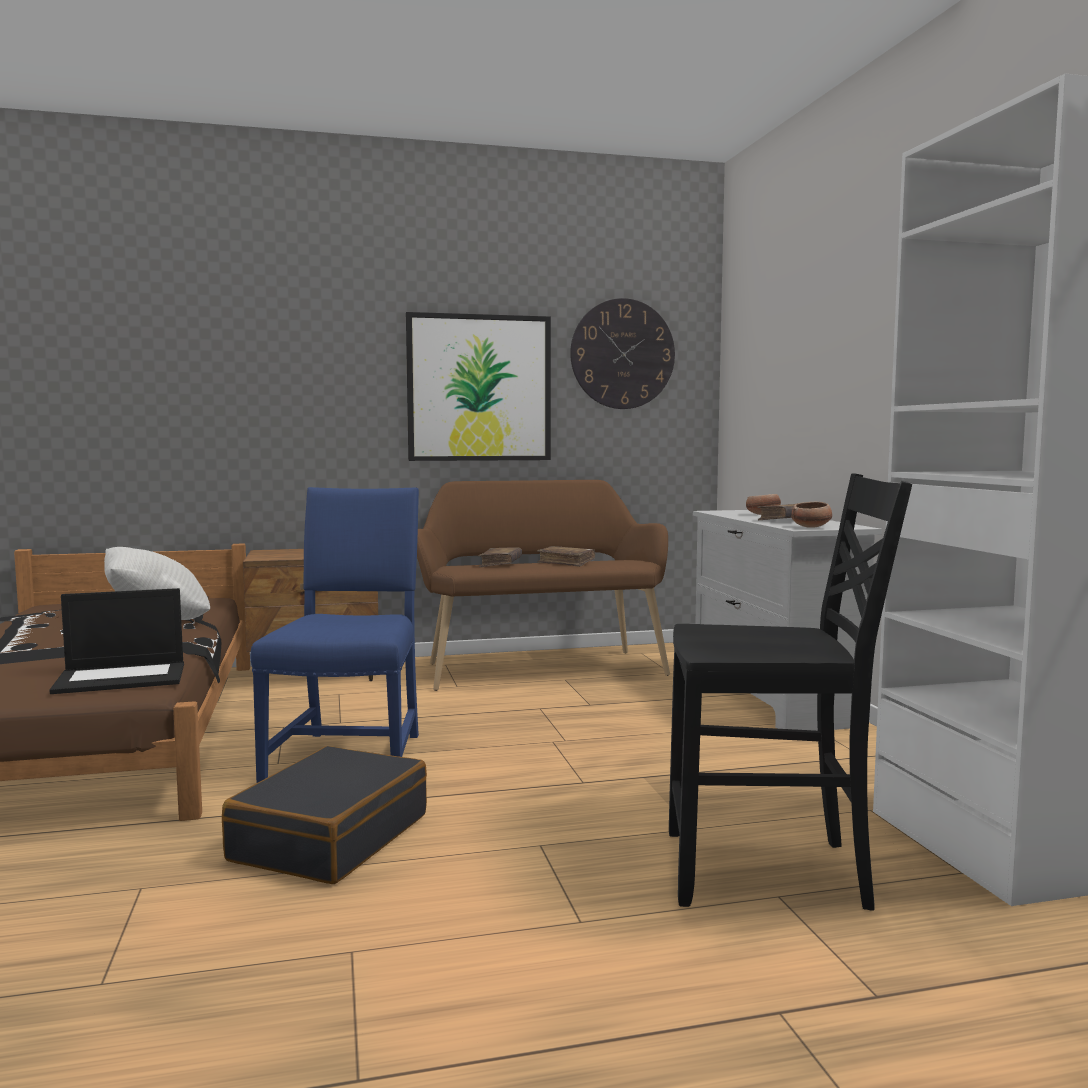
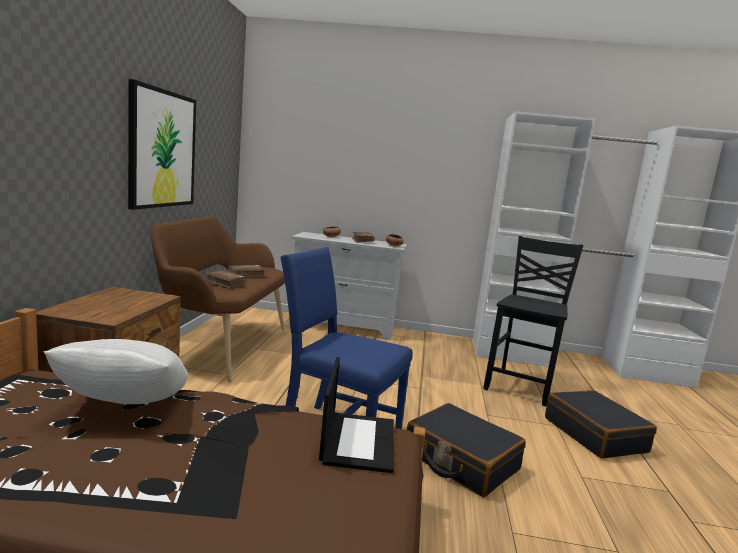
camera: 70 degrees left, 5 degrees up
(586, 975) = (595, 435): none -> black suitcase
(622, 354) = (215, 131): wall clock -> none

